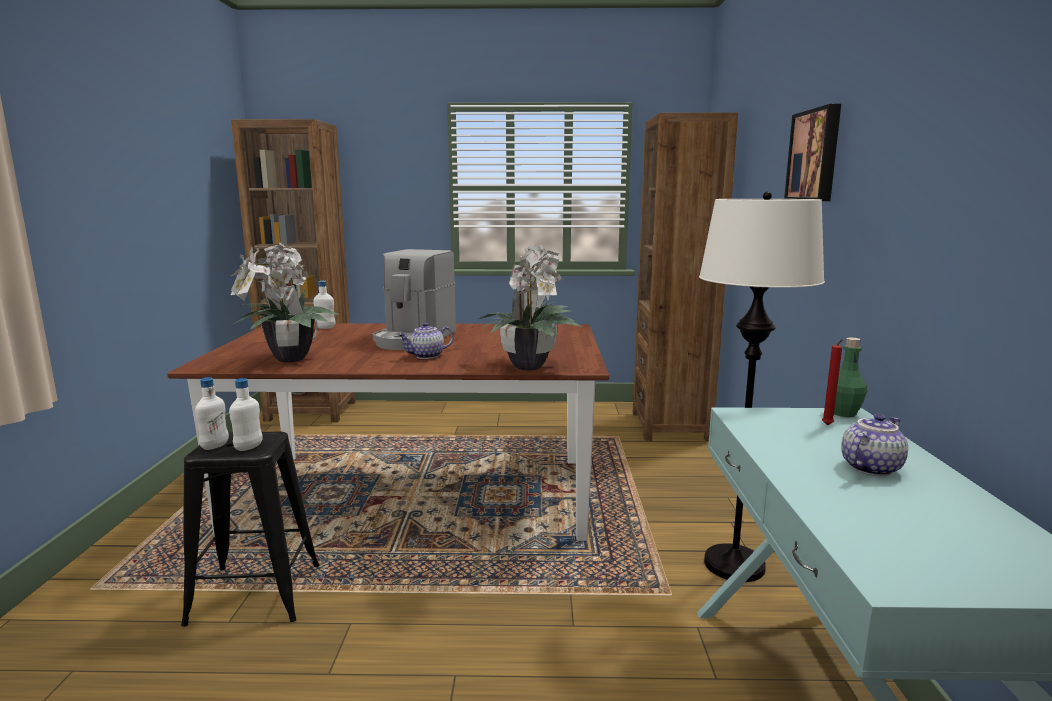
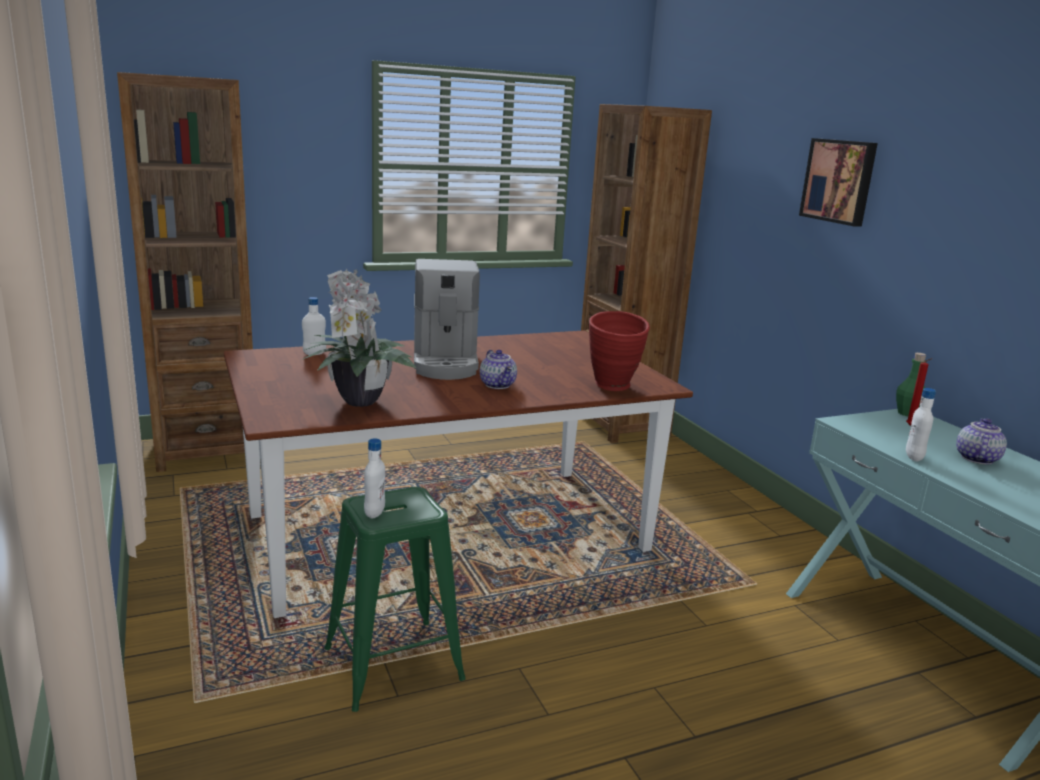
camera: 25 degrees left, 5 degrees up
(248, 447) = (413, 509): white bottle -> white bottle (914, 457)
(256, 594) = (394, 664): black stool -> green stool
(426, 356) = (498, 385): teapot -> teapot turned 60 degrees counterclockwise
(529, 366) = (613, 388): potted plant -> red vase
(733, 565) = (779, 549): white floor lamp -> none

